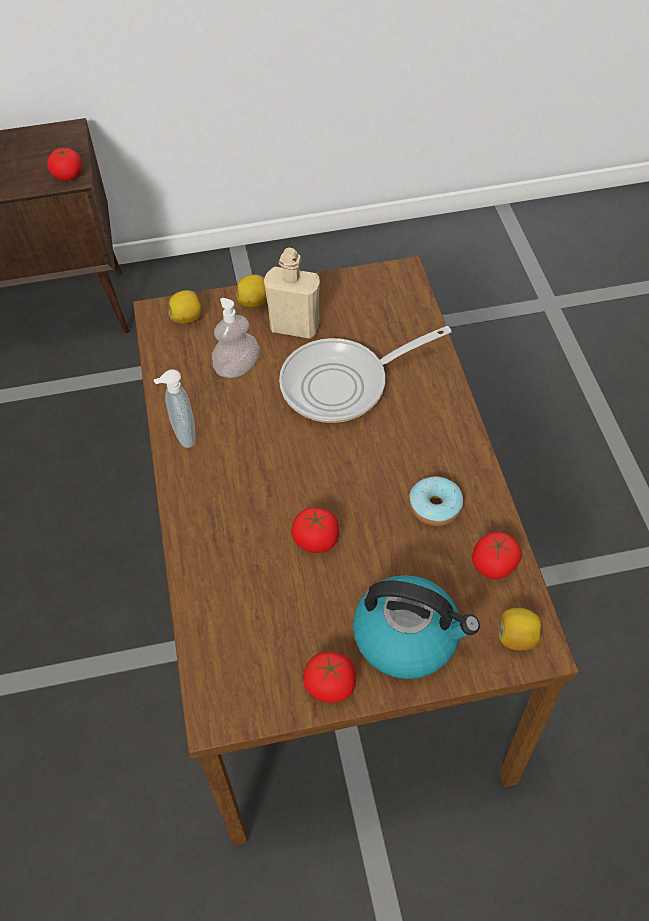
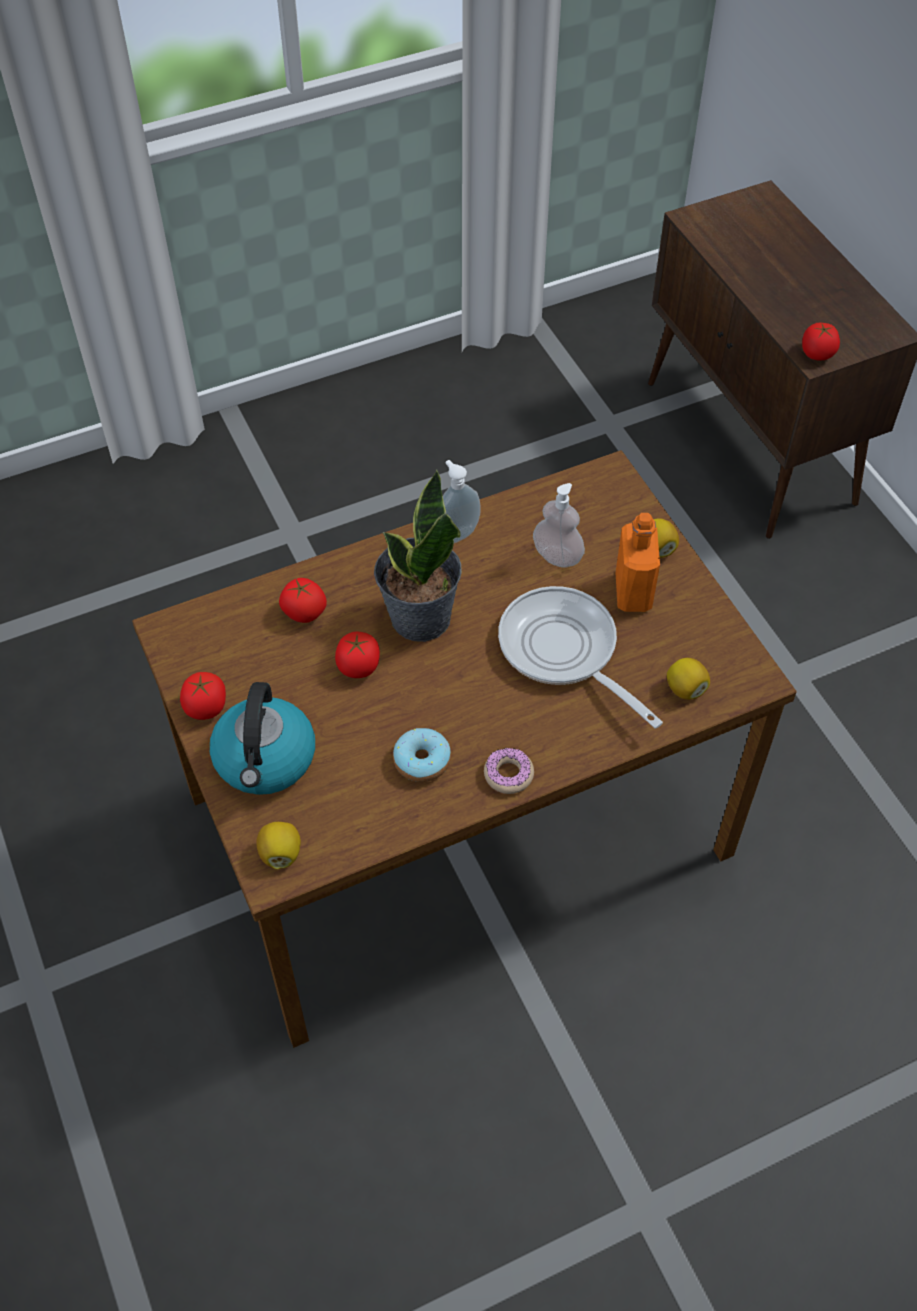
camera: 75 degrees right, 0 degrees up
(187, 318) = (612, 499): lemon -> lemon (685, 689)
(273, 482) = (419, 618): none -> potted plant
(294, 327) = (633, 592): beige bottle -> orange bottle
(461, 446) = (508, 774): none -> donut
(494, 565) = (361, 823): tomato -> tomato (304, 612)

